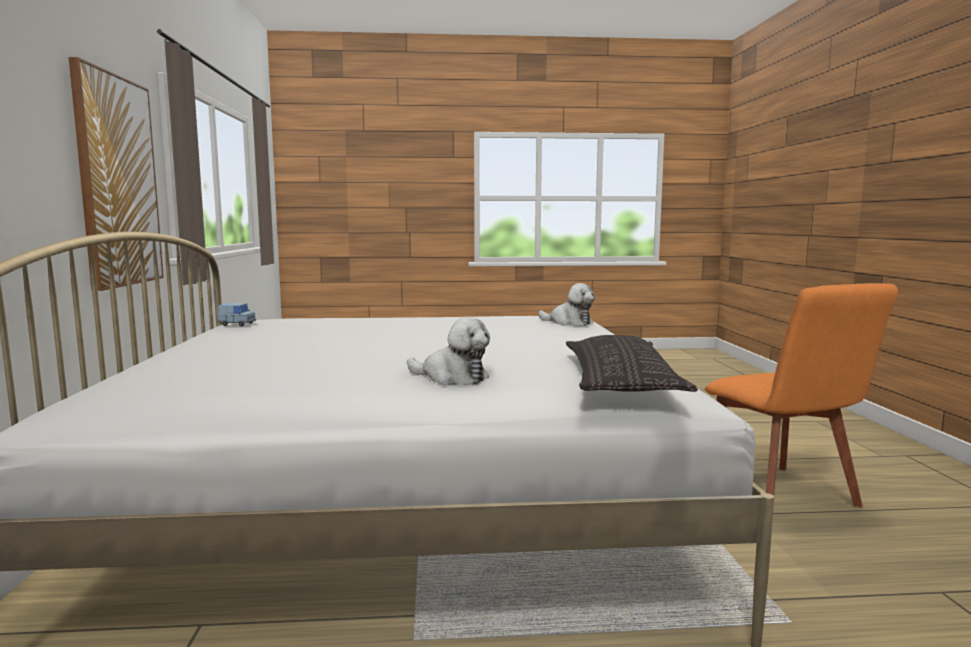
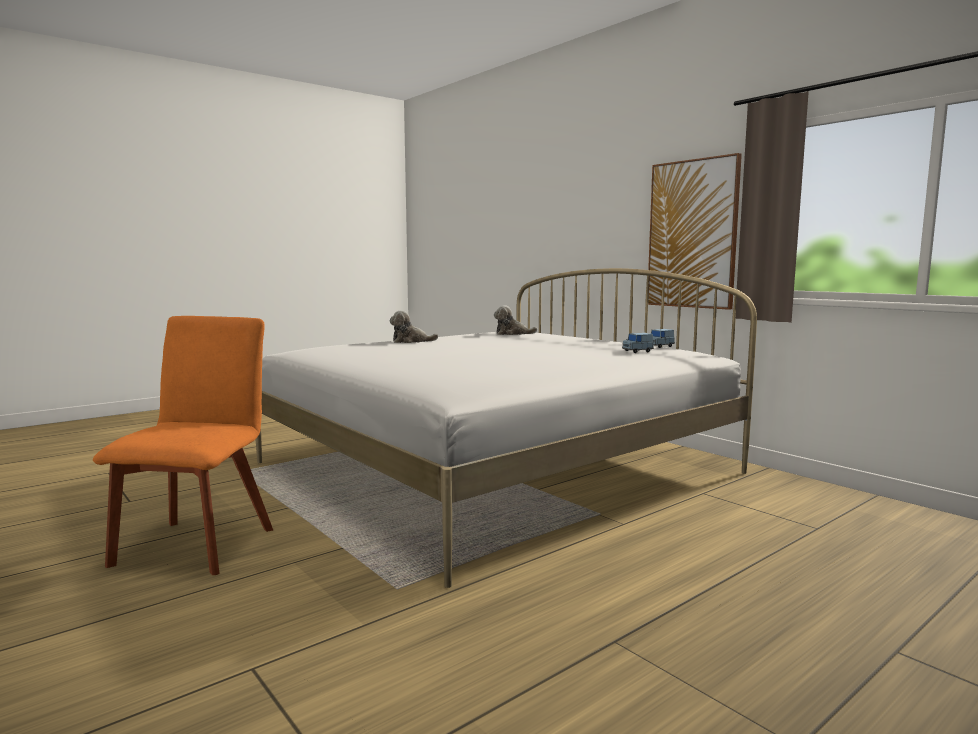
camera: 145 degrees right, 0 degrees up
(302, 321) = (637, 351): none -> blue toy car
(569, 323) = (426, 374): plush toy -> plush toy (512, 334)
(620, 380) = (328, 348): pillow -> none
(783, 496) = (198, 543): orange chair -> orange chair turned 60 degrees clockwise

